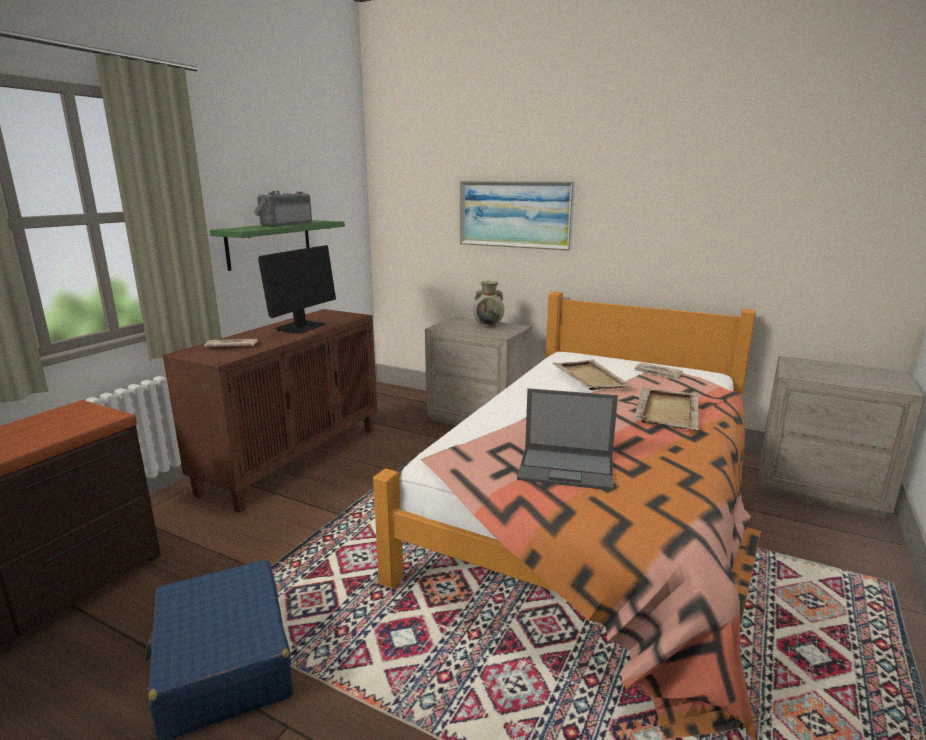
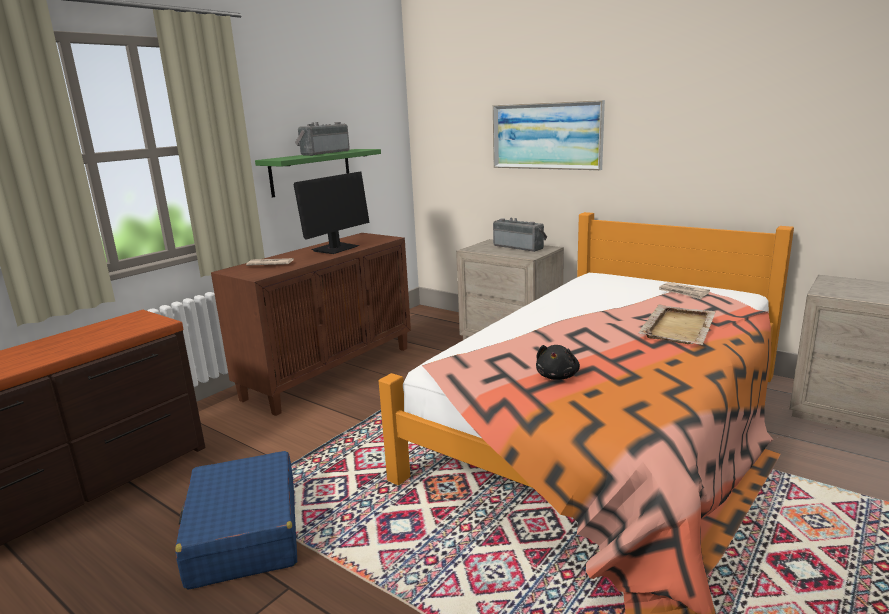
camera: 10 degrees right, 0 degrees up
(488, 325) = (520, 247): beige vase -> radio
(567, 468) = (557, 376): laptop -> black plush toy
(590, 377) = (610, 295): beige tray -> none

